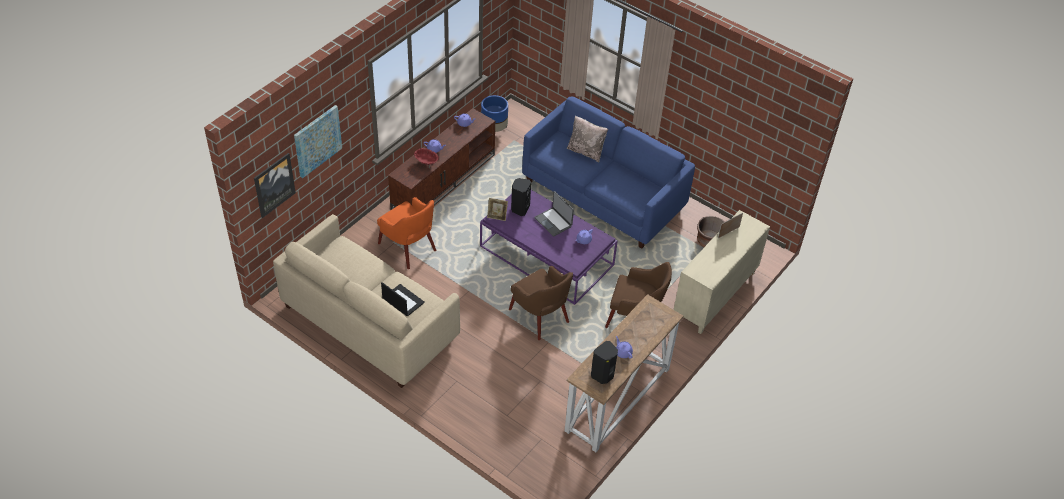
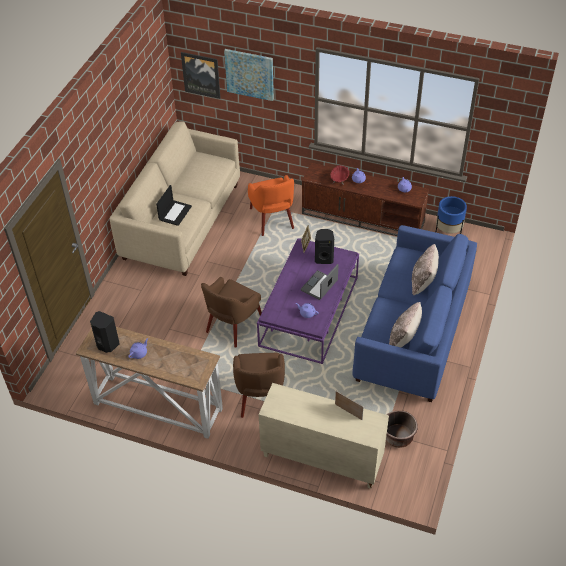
camera: 75 degrees right, 0 degrees up
(408, 248) = (272, 219): orange armchair -> orange armchair turned 45 degrees counterclockwise
(645, 184) = (403, 339): none -> beige pillow

